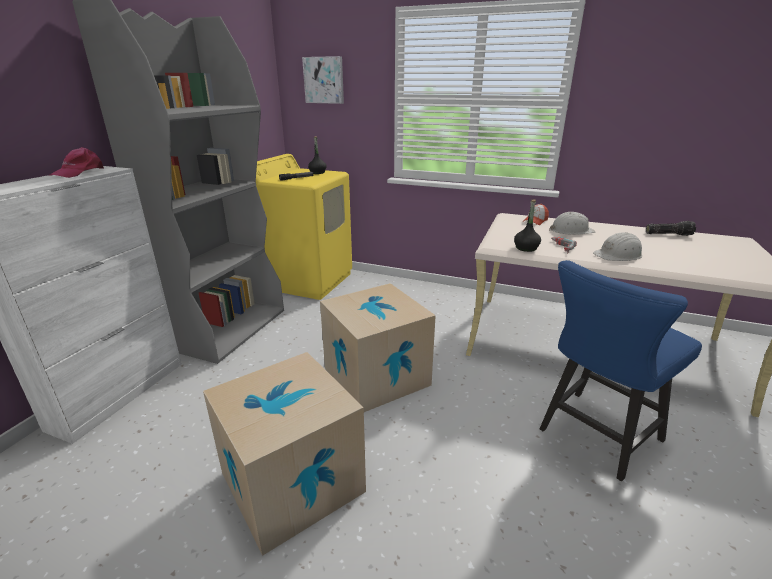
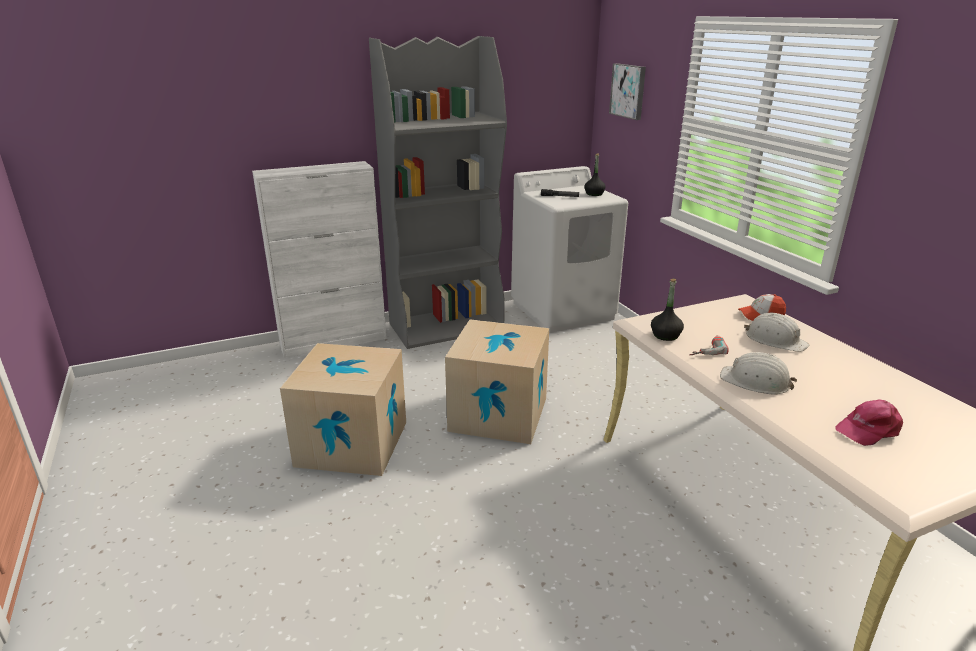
camera: 45 degrees right, 0 degrees up
(79, 172) = (339, 166): pink cap -> pink cap (868, 429)
(307, 280) = (563, 310): yellow washing machine -> white washing machine
(594, 437) = (604, 564): blue chair -> none
(668, 234) = (914, 393): flashlight -> none

